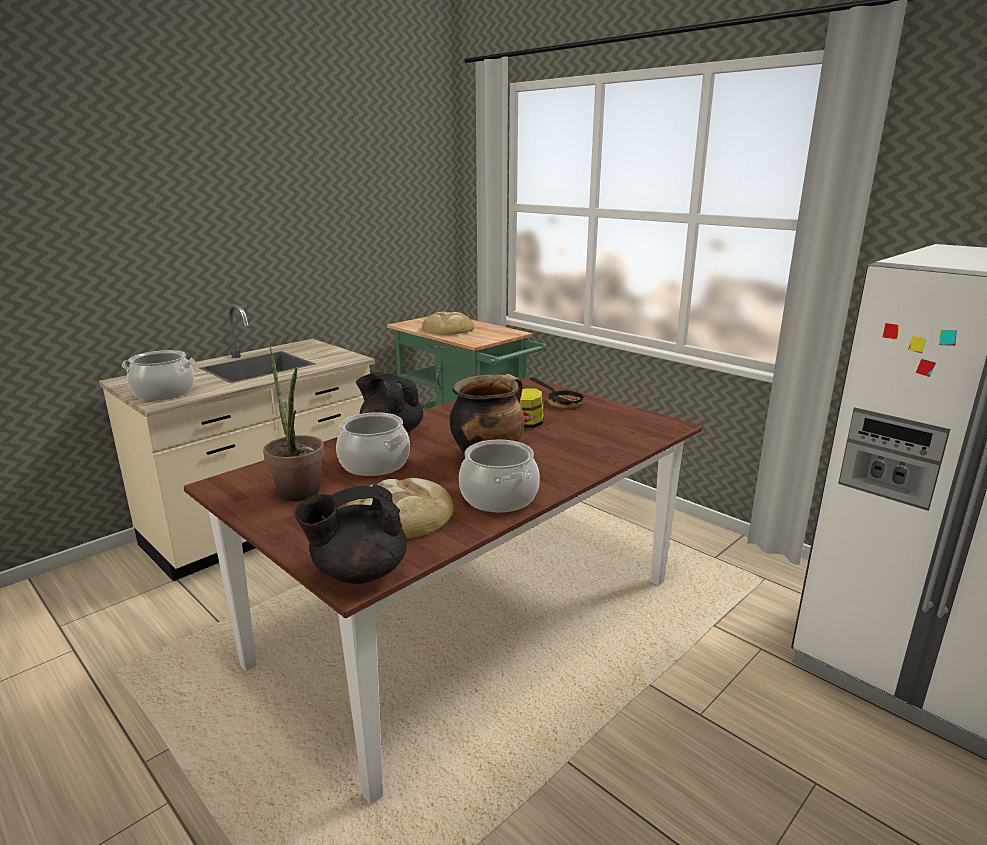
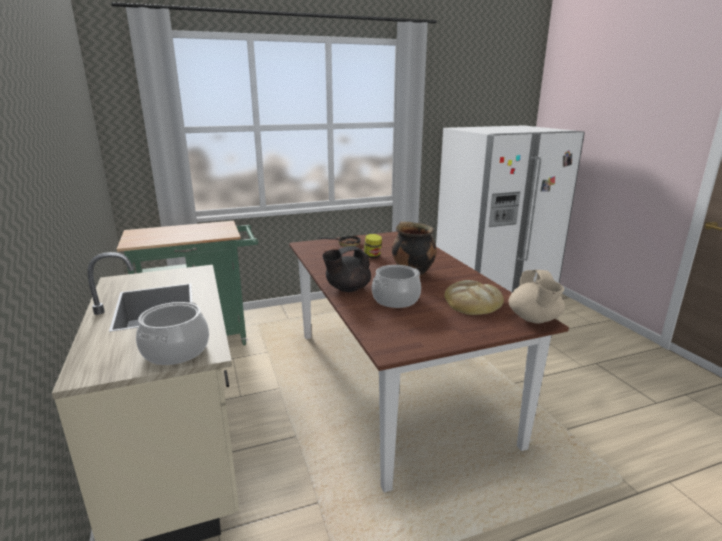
camera: 65 degrees left, 0 degrees up
(300, 496) = (430, 325): potted plant -> none
(358, 573) = (534, 319): black teapot -> beige teapot
(448, 329) = (176, 235): bread -> none
(499, 497) = (464, 278): cooking pot -> none

